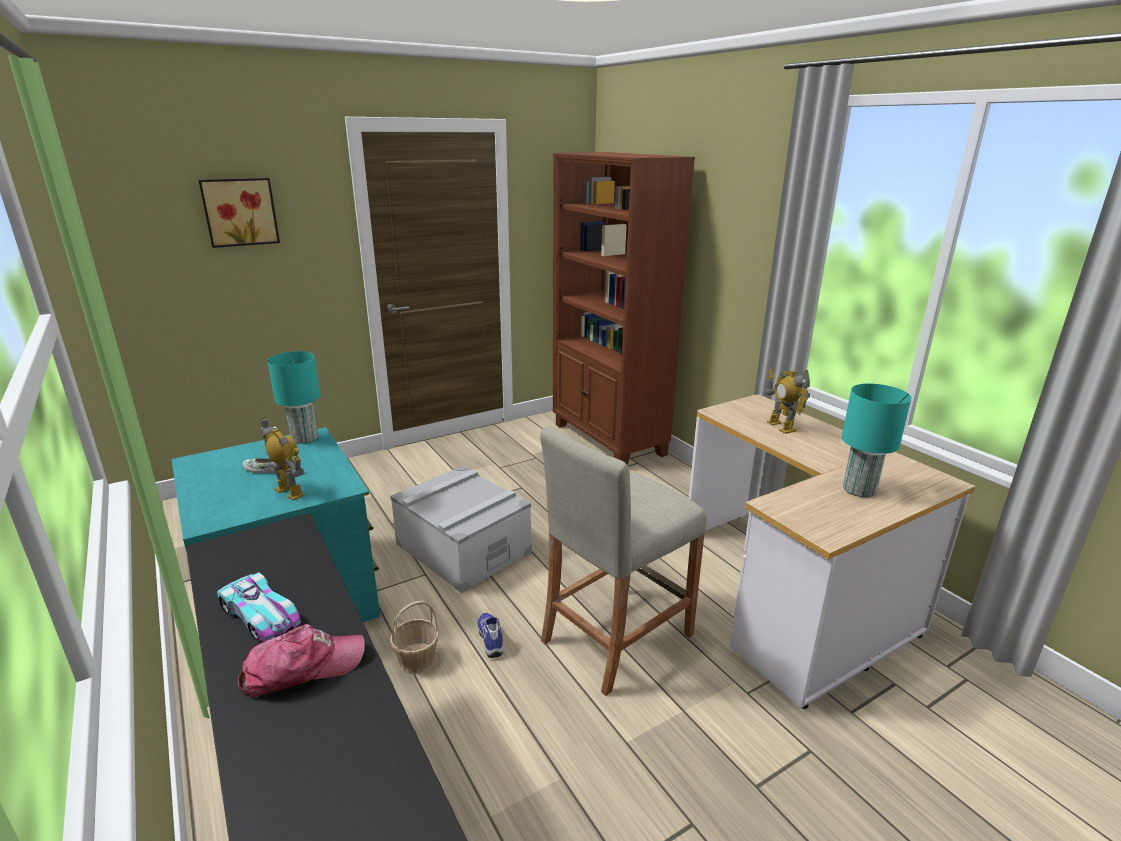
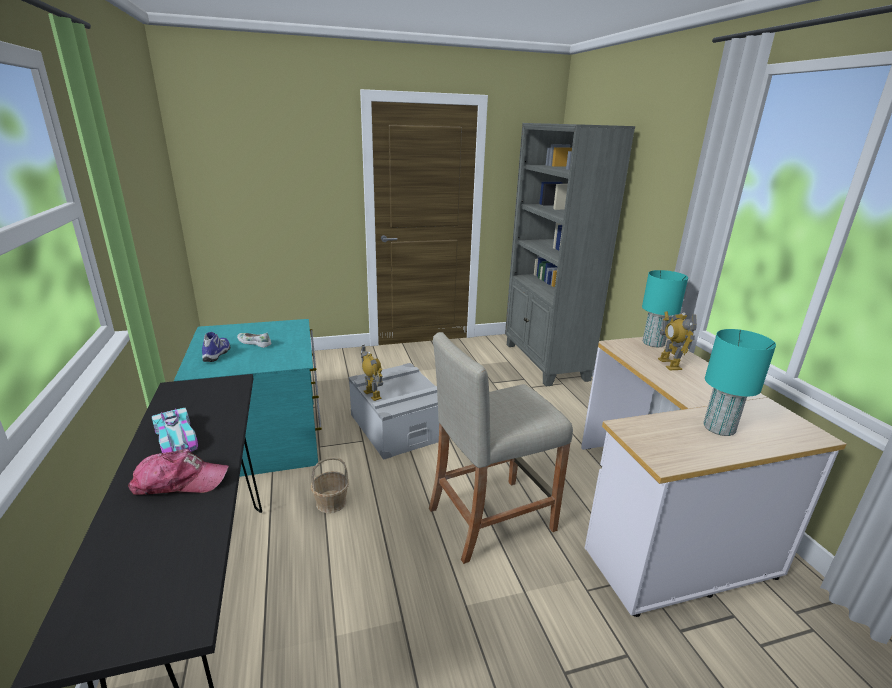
camera: 15 degrees right, 0 degrees up
(240, 212) = (278, 157): picture -> none
(289, 492) = (259, 359): toy robot -> toy robot (372, 395)
(304, 438) = (289, 324): turquoise table lamp -> turquoise table lamp (653, 343)
(492, 639) = (392, 499): shoe -> shoe (218, 354)
(608, 440) = (545, 362): brown bookcase -> grey bookcase

